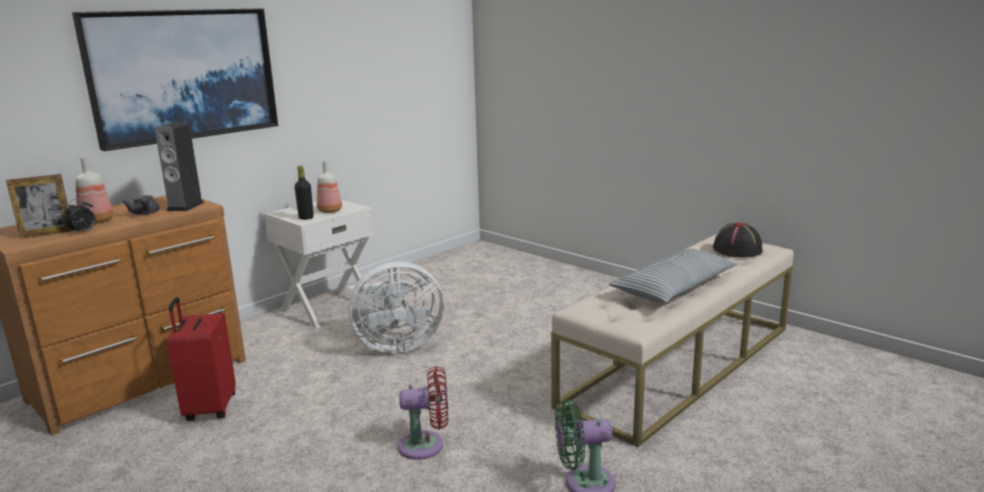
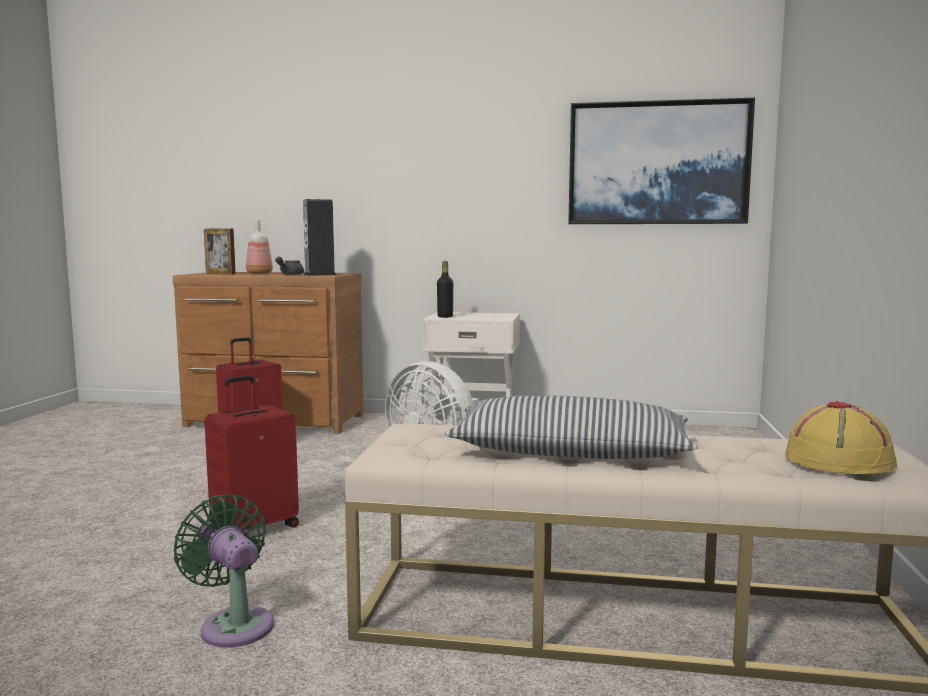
camera: 55 degrees right, 10 degrees down
(83, 232) = (231, 274): alarm clock -> none
(184, 75) = (382, 169): picture -> picture (657, 163)
(329, 211) = (477, 317): bottle -> none
(426, 445) = (255, 528): red fan -> red suitcase
(737, 249) = (839, 460): black hat -> yellow hat

